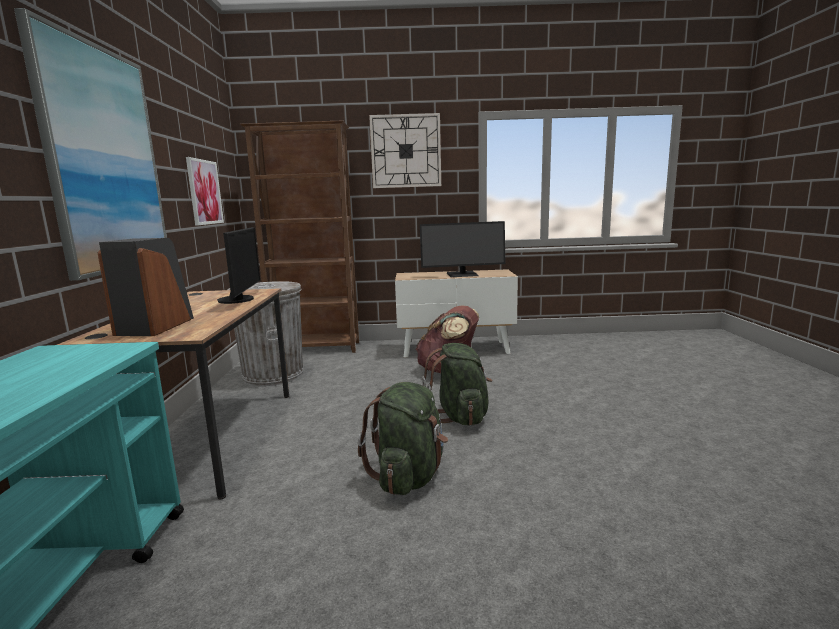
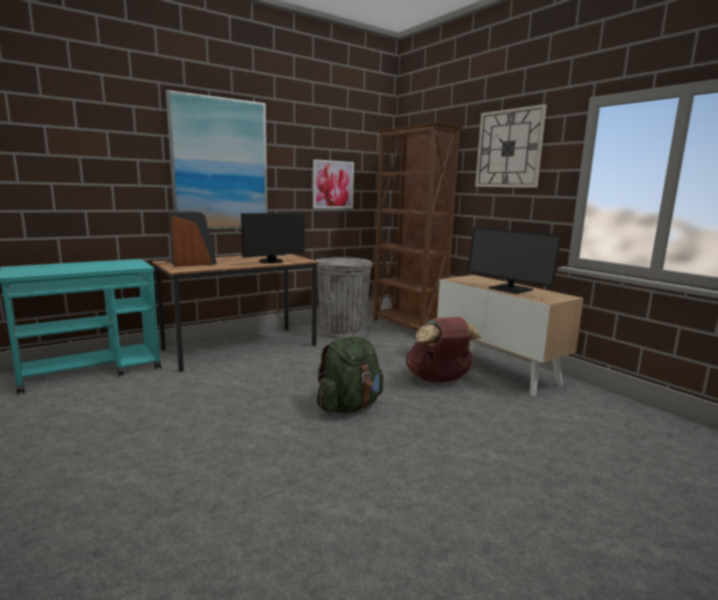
camera: 55 degrees right, 0 degrees up
(409, 476) = (237, 412): green backpack -> none

